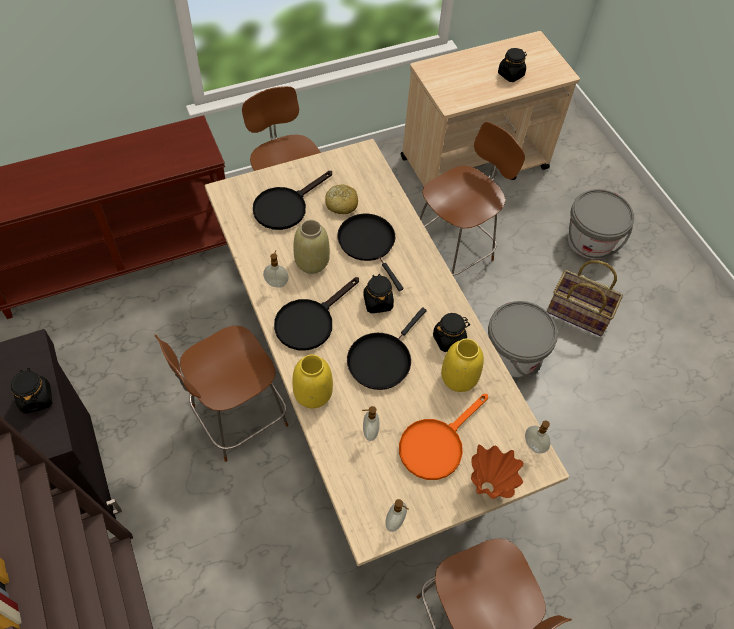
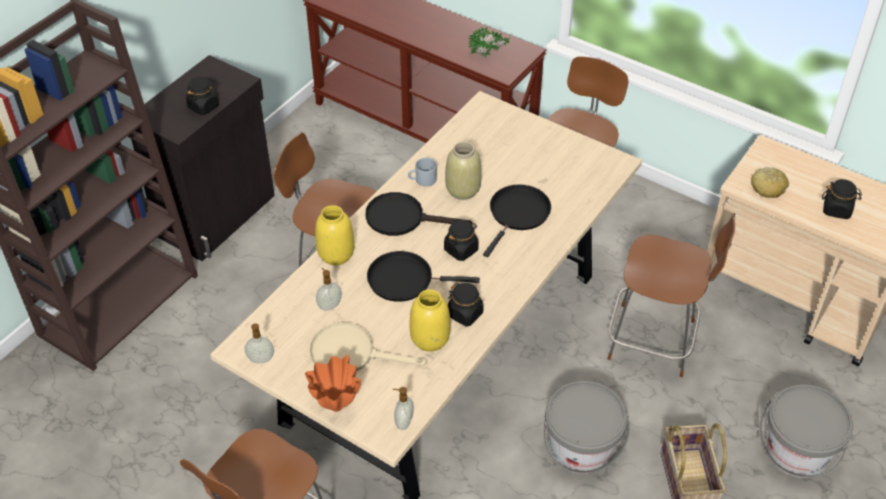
camera: 60 degrees right, 10 degrees down
(174, 153) = (488, 55): none -> potted plant
(276, 283) = (422, 180): soap dispenser -> grey mug
(285, 206) = (505, 146): black frying pan -> none
(341, 204) = (543, 176): bread -> bread (768, 187)
(436, 444) = (352, 353): orange frying pan -> beige frying pan

